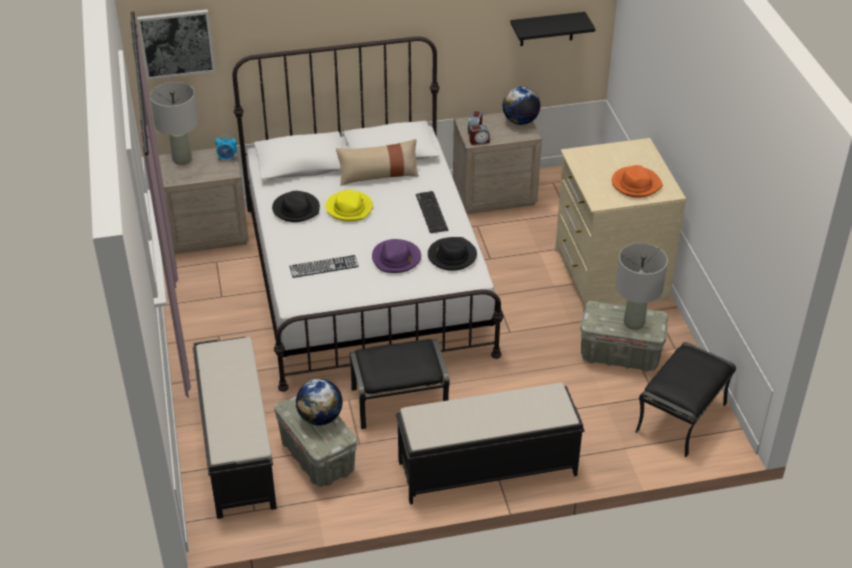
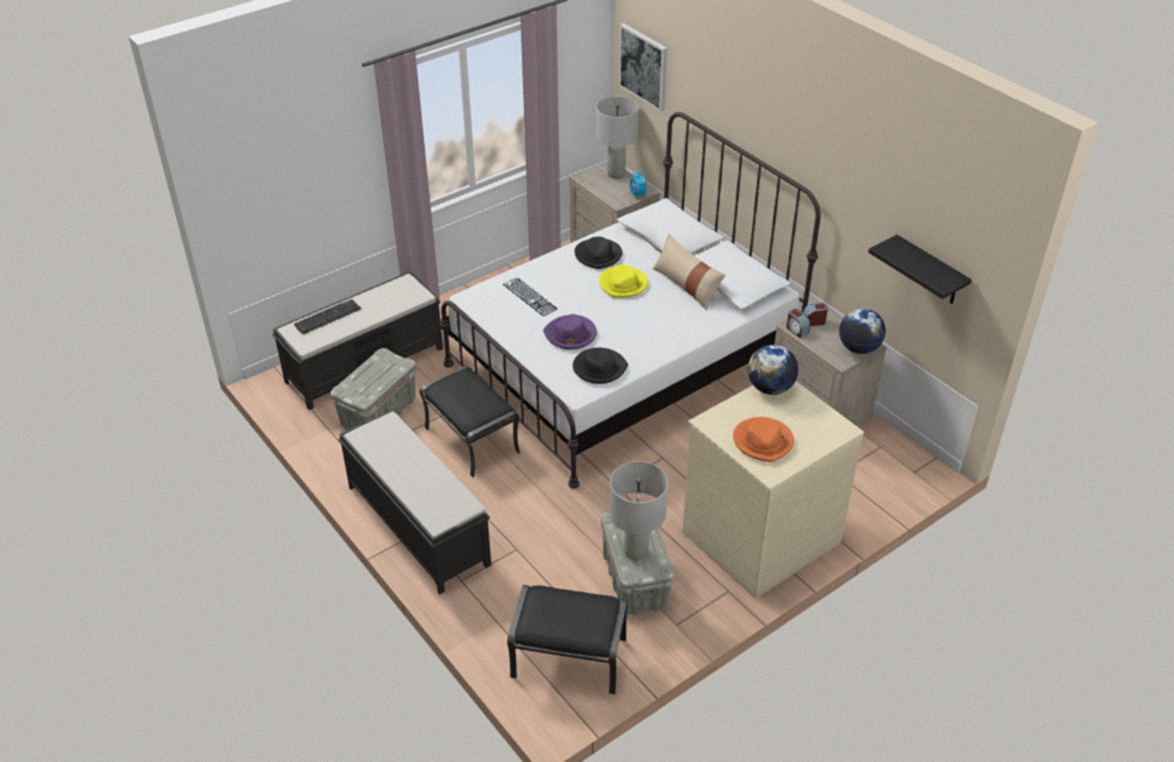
camera: 65 degrees right, 0 degrees up
(320, 418) = (378, 377): globe -> globe (770, 388)
(431, 212) = (656, 335): keyboard -> keyboard (327, 317)

